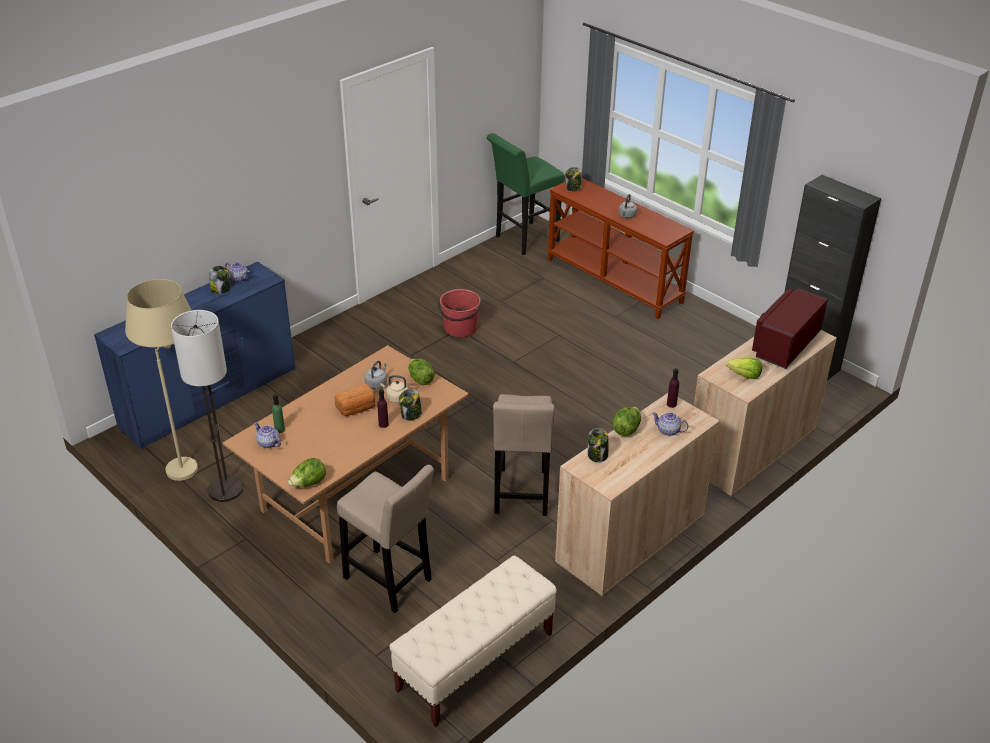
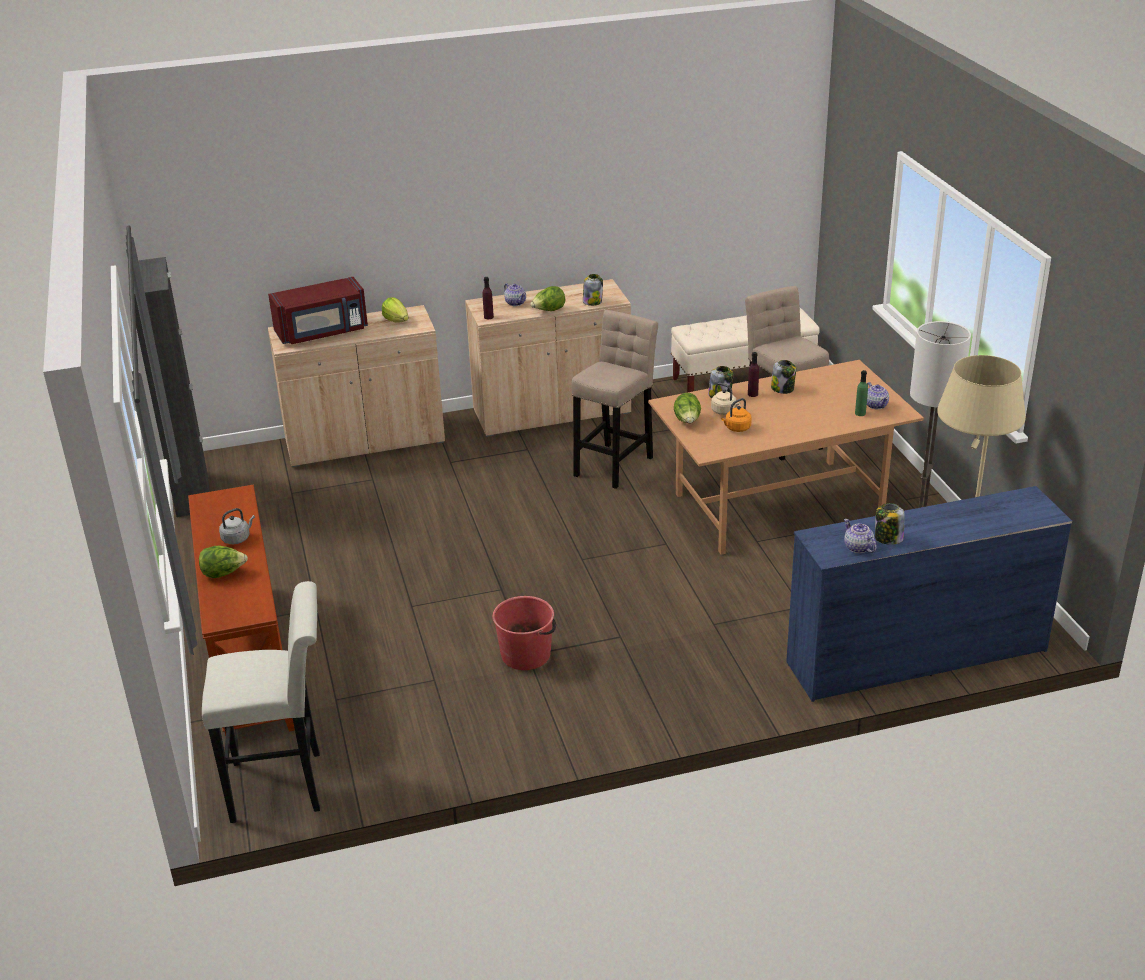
camera: 150 degrees left, 5 degrees down
(308, 483) = (848, 369): lettuce -> lettuce (223, 573)
(357, 409) = (771, 412): bread -> none
(377, 384) = (736, 428): grey kettle -> orange kettle
(523, 240) = (285, 785): green stool -> white stool
(573, 188) = (242, 608): jar -> jar (783, 389)

